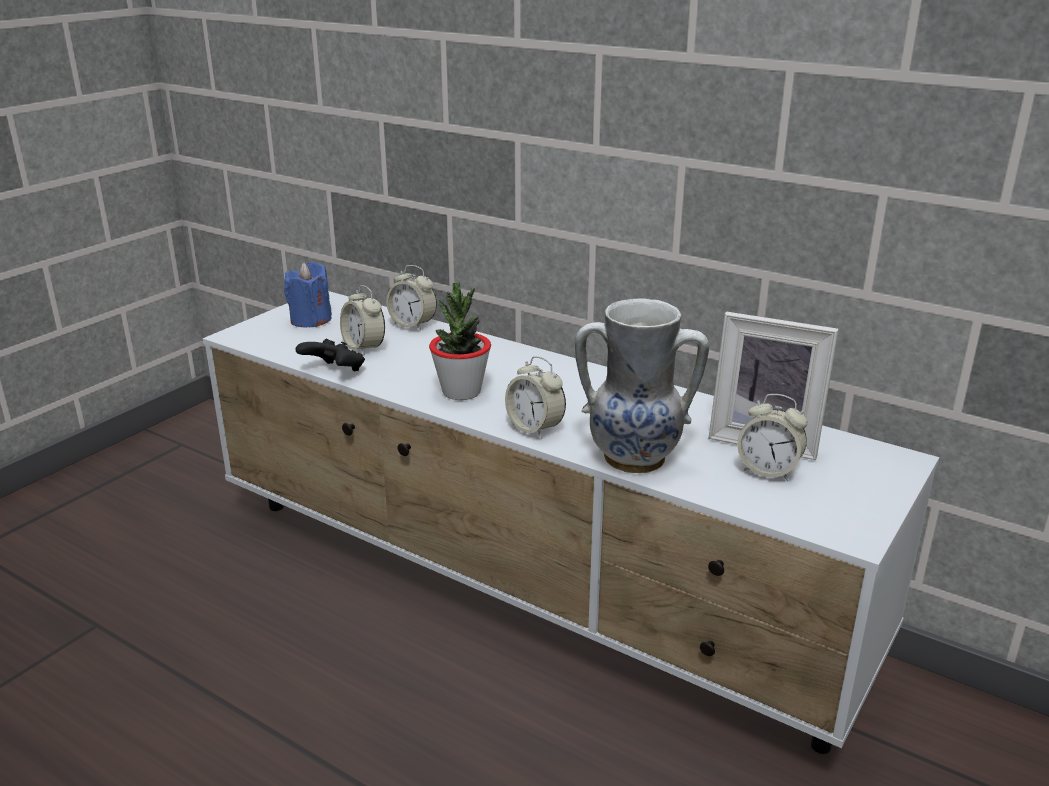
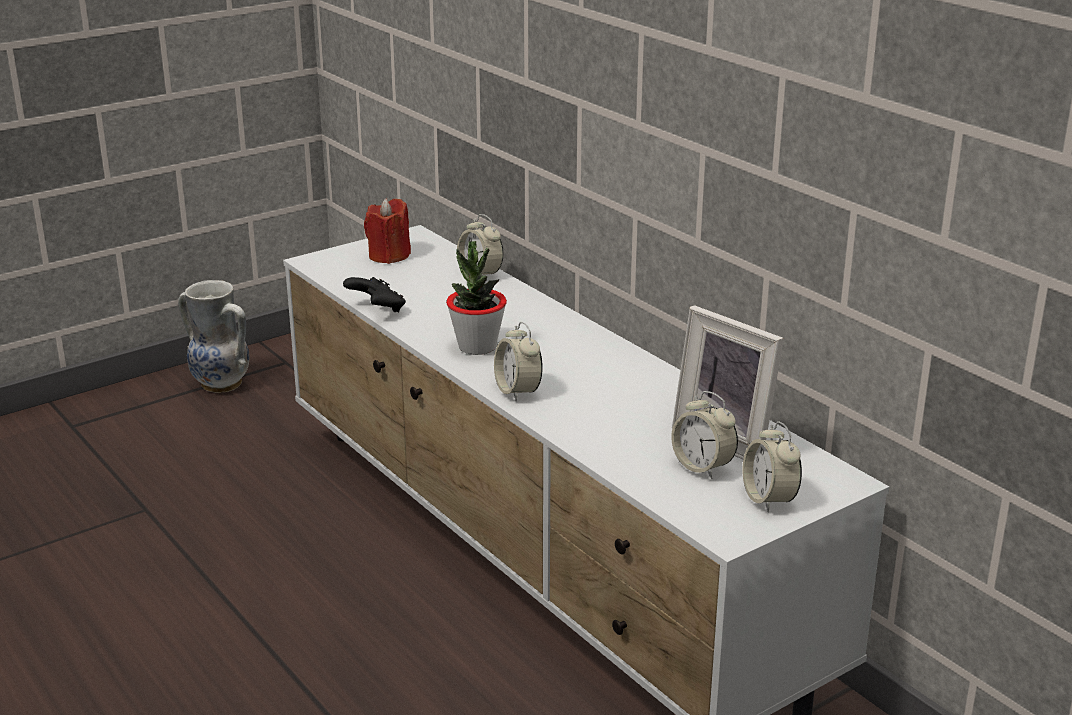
camera: 20 degrees right, 0 degrees up
(311, 320) = (389, 256): blue candle -> red candle
(364, 348) = (419, 291): alarm clock -> alarm clock (769, 499)
(634, 460) = (584, 435): vase -> vase (220, 385)

